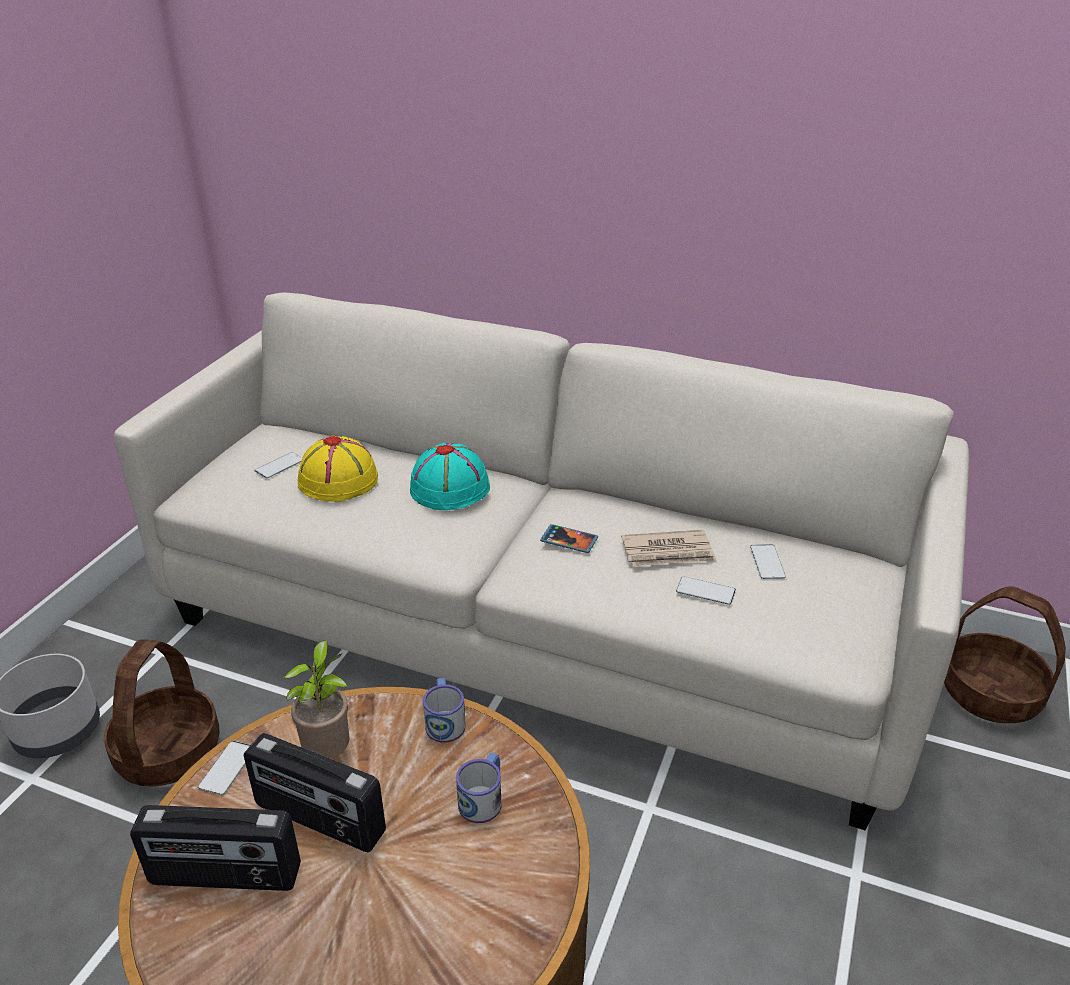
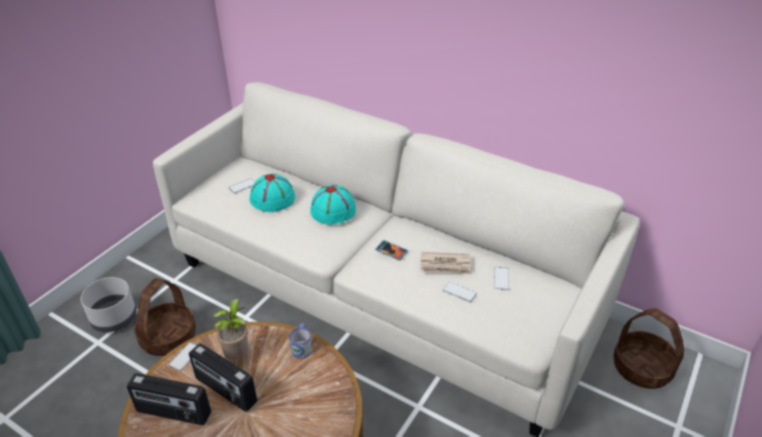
camera: 10 degrees right, 5 degrees up
(339, 480) = (273, 199): yellow hat -> turquoise hat
(483, 798) = (312, 392): mug -> none

